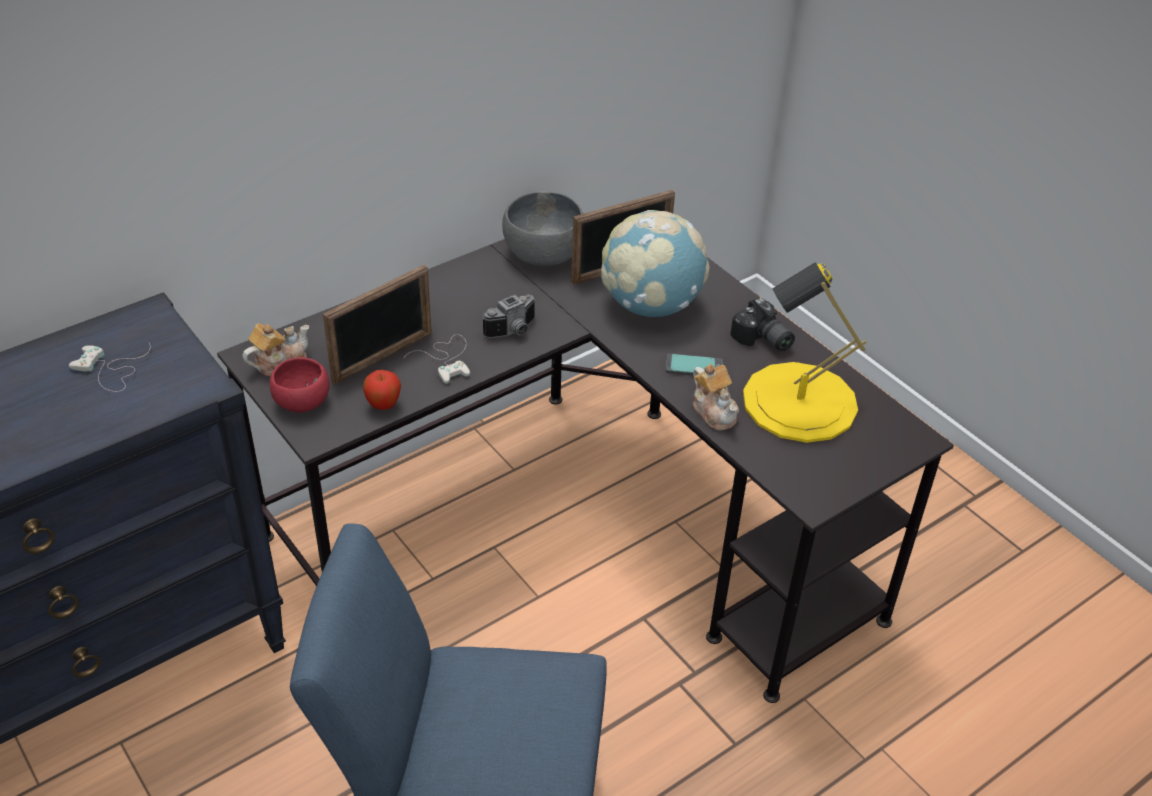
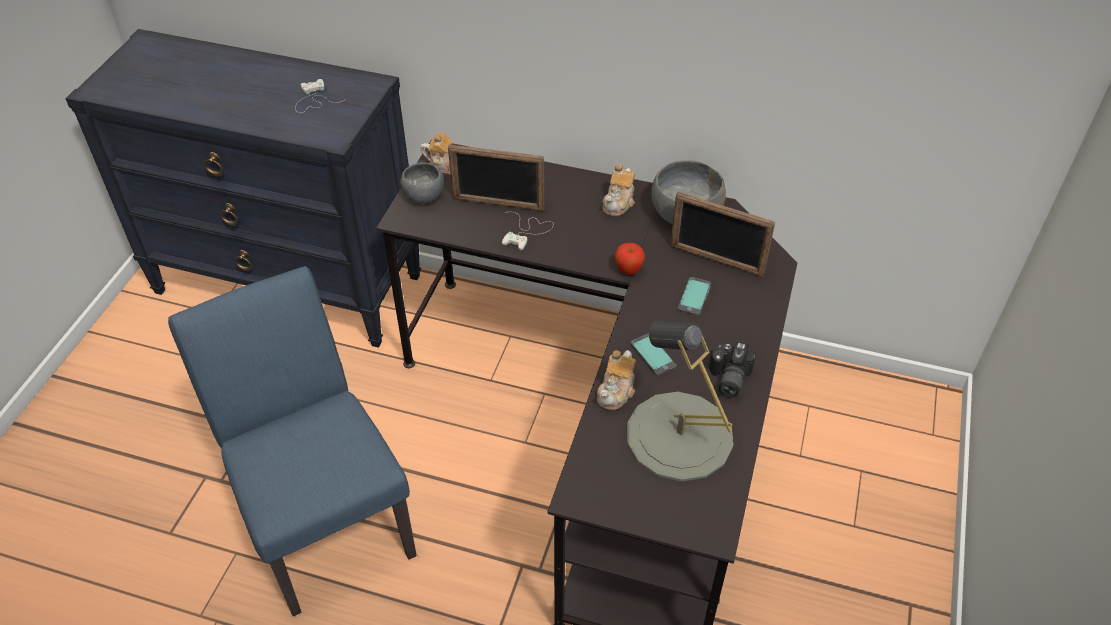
camera: 55 degrees right, 5 degrees up
(301, 401) = (424, 195): red bowl -> grey bowl
(383, 405) = (455, 230): apple -> apple (628, 271)
(480, 282) = (619, 203): none -> teapot
(514, 331) = (588, 246): camera -> none
(651, 306) = (694, 297): globe -> phone
(799, 402) = (679, 436): yellow table lamp -> grey table lamp

